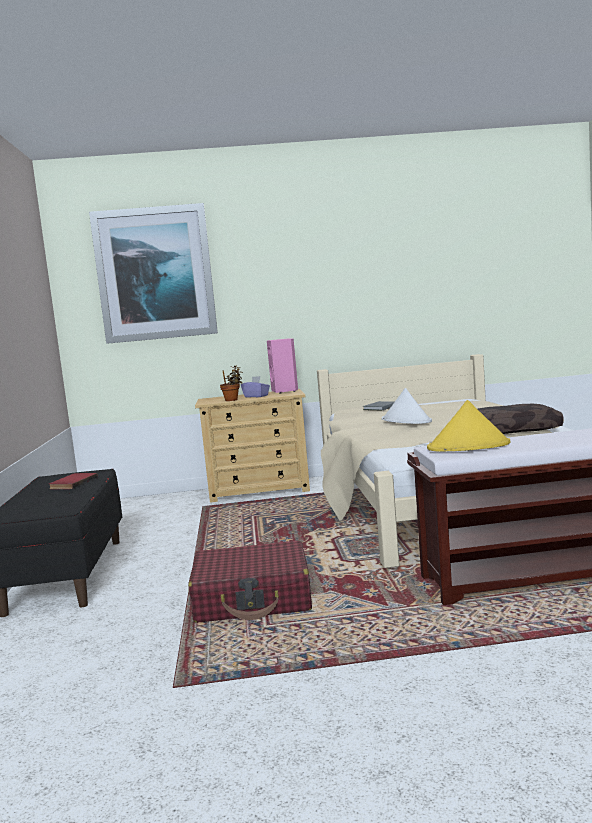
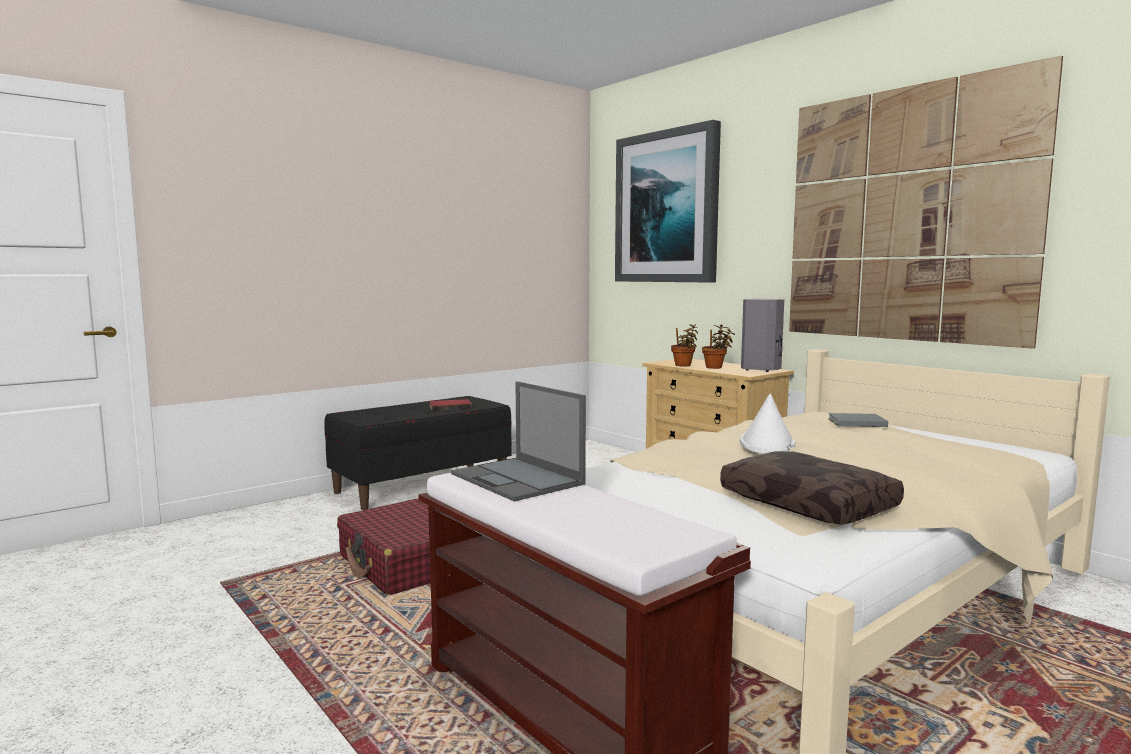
camera: 55 degrees right, 0 degrees up
(256, 396) = (715, 367): purple tissue box -> potted plant
(285, 391) = (762, 369): pink speaker -> grey speaker
(361, 276) = (906, 215): none -> picture
(469, 446) = (518, 479): yellow hat -> laptop

